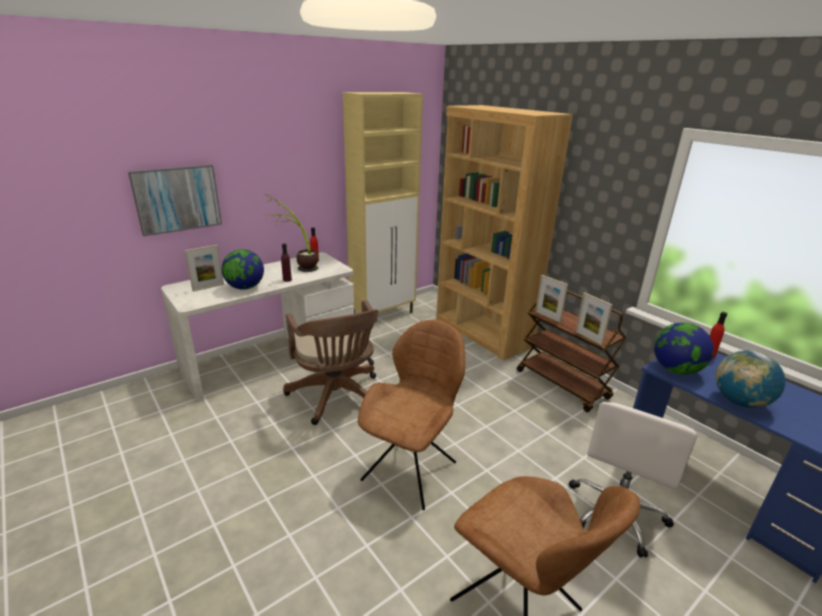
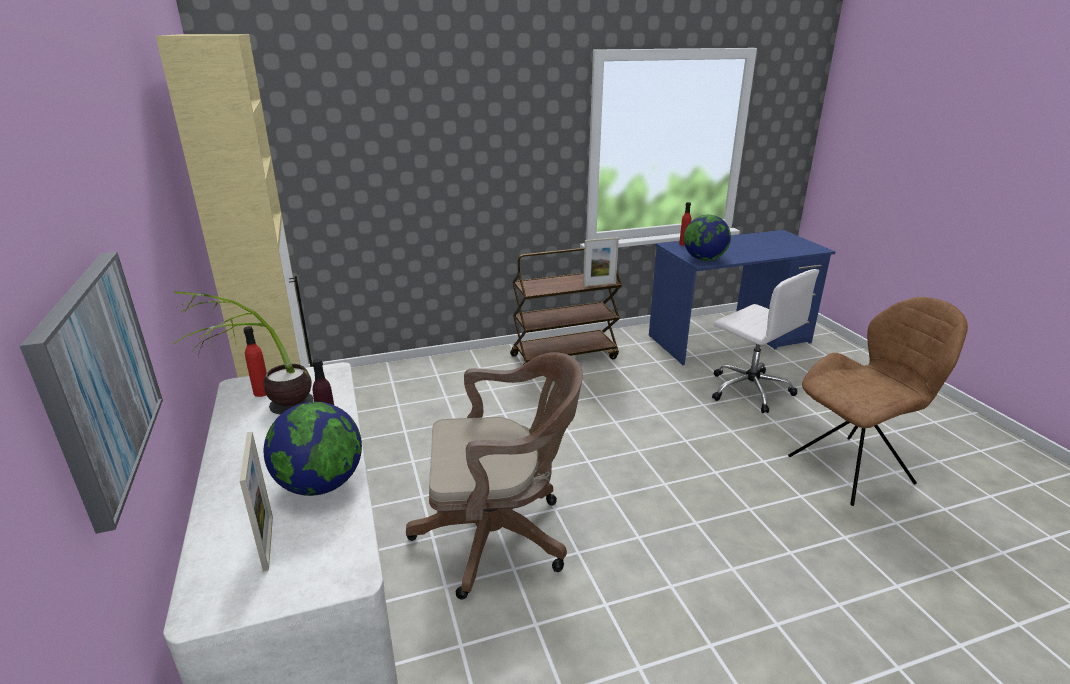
camera: 70 degrees left, 0 degrees up
(411, 469) = (674, 492): brown chair -> none
(482, 332) = (423, 372): brown bookcase -> none
(547, 317) = (543, 290): picture frame -> none
(739, 402) = (752, 255): globe -> none

